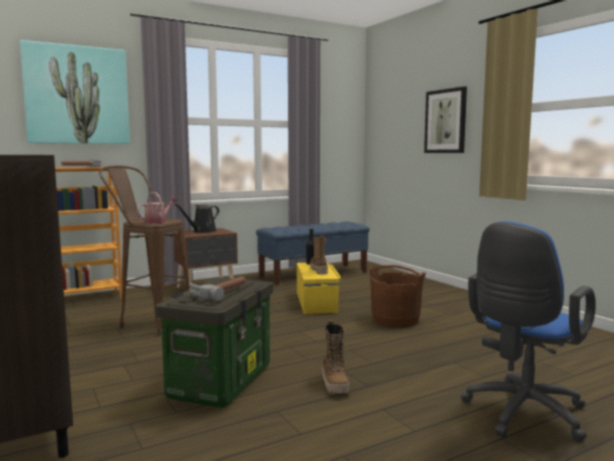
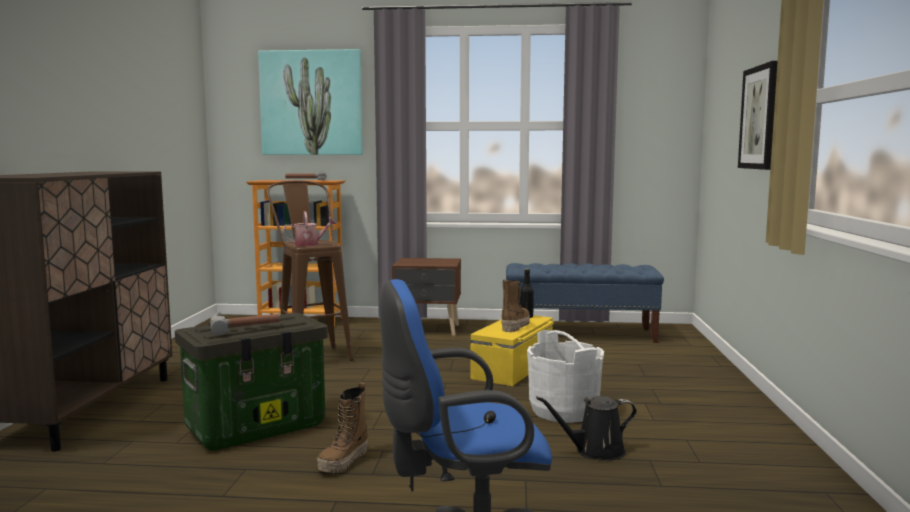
camera: 35 degrees right, 0 degrees up
(202, 231) = (427, 260): black watering can -> black watering can (595, 451)
(395, 320) = (563, 410): brown bucket -> white bucket

